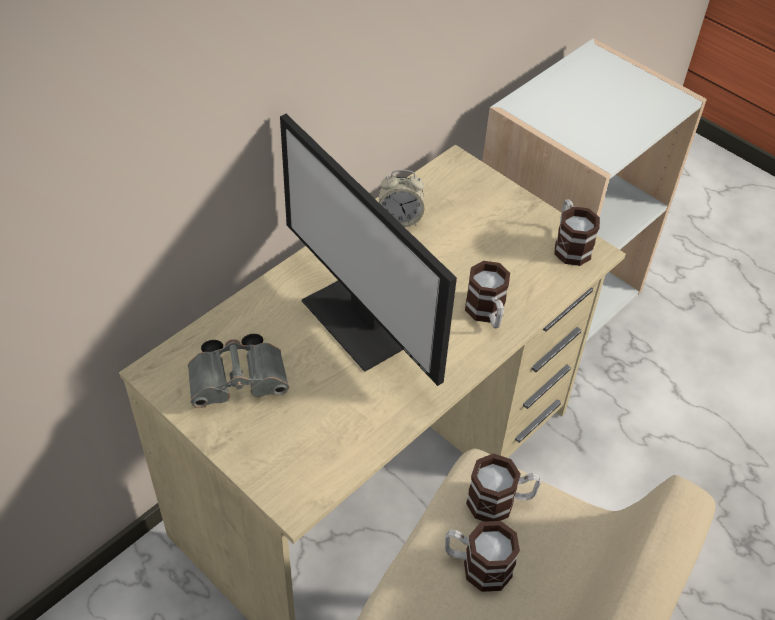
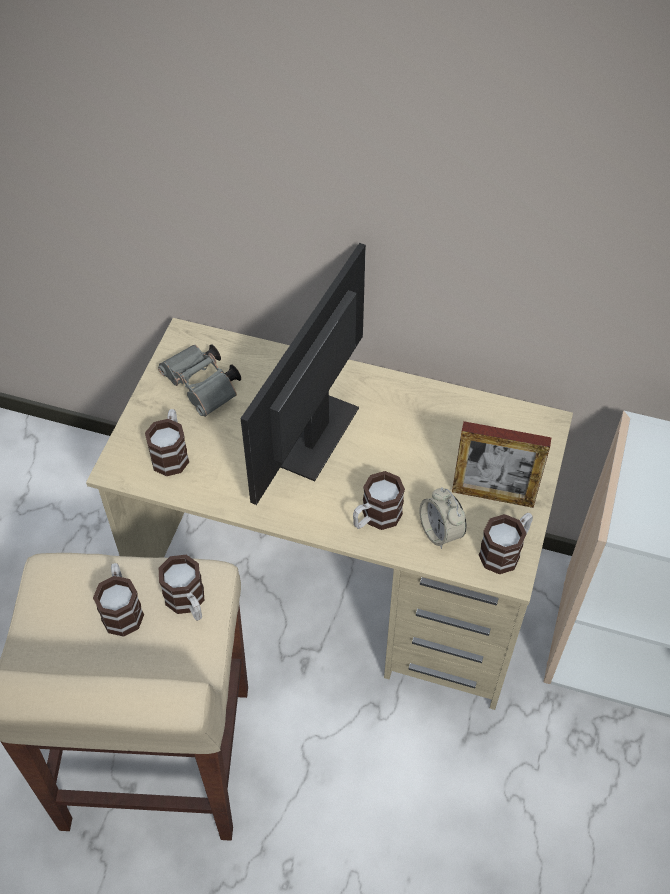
camera: 65 degrees right, 5 degrees up
(307, 443) = (171, 453): none -> mug
(400, 219) = (443, 412): alarm clock -> alarm clock (440, 532)
(509, 227) = (493, 495): none -> picture frame

